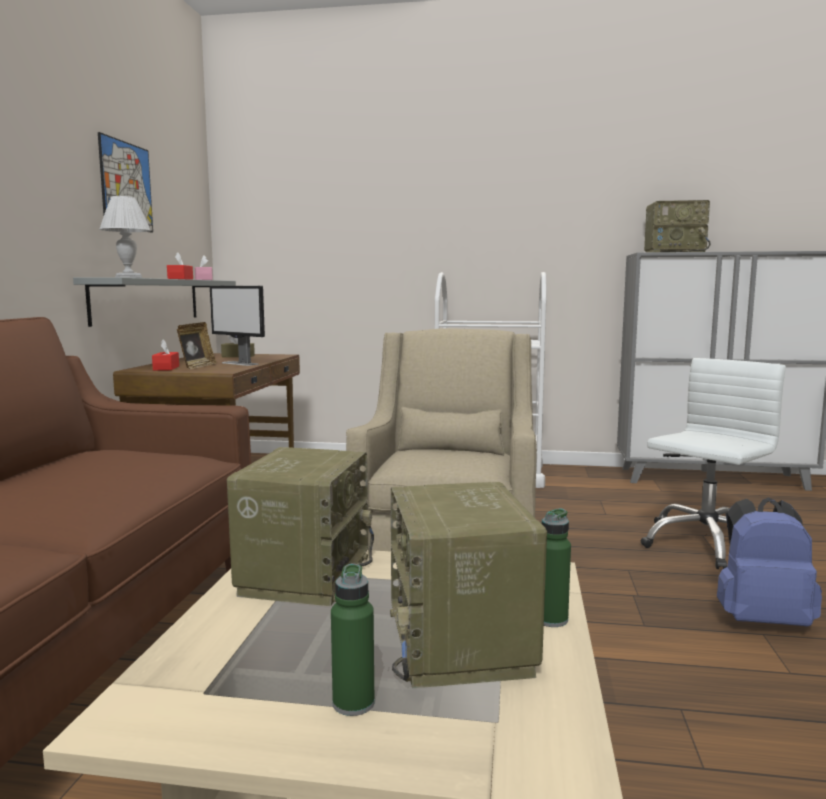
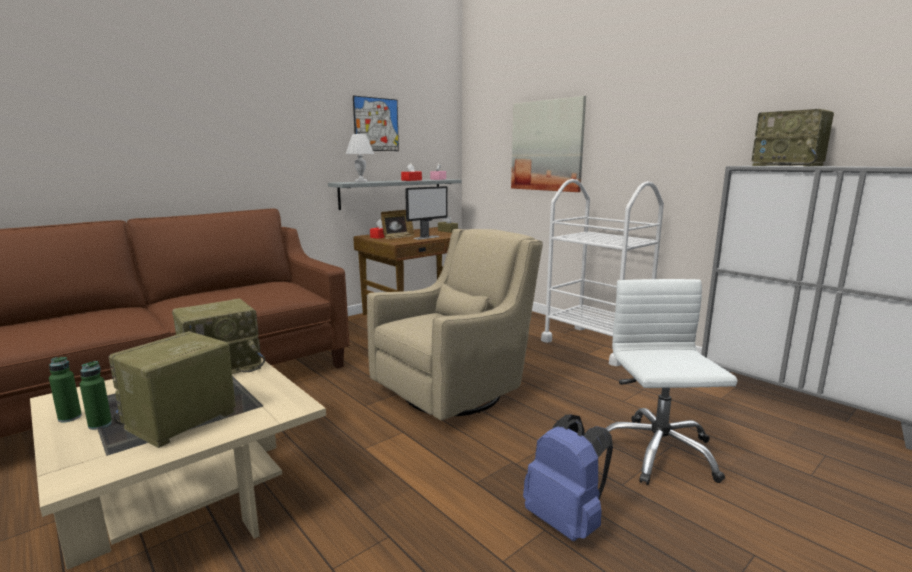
camera: 40 degrees right, 5 degrees up
(240, 363) = (426, 237): monitor -> monitor turned 120 degrees counterclockwise
(370, 234) = (547, 146): none -> picture
(551, 619) = (232, 428): green bottle -> green bottle (70, 417)
(705, 543) = (657, 452): white office chair -> white office chair turned 90 degrees counterclockwise

